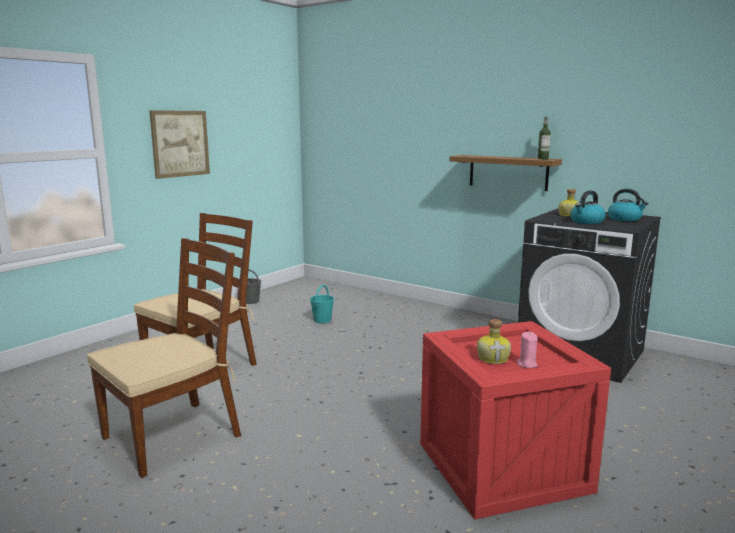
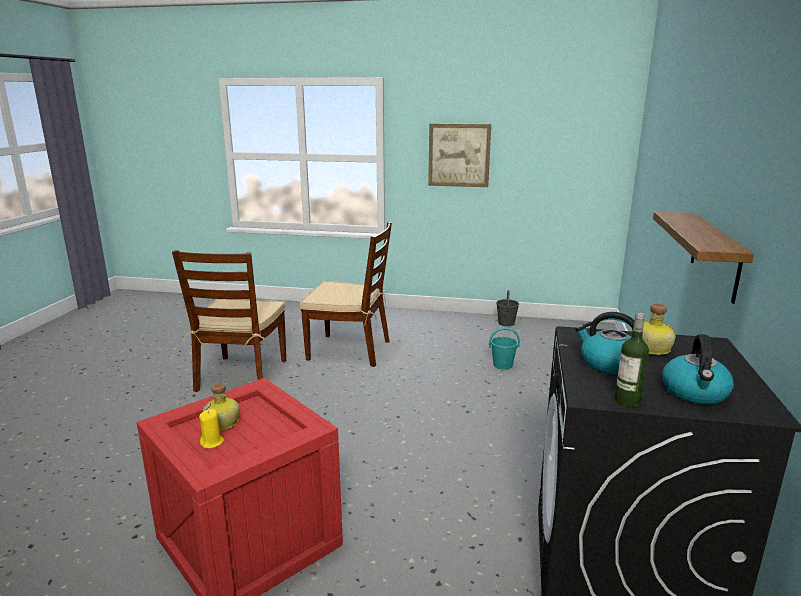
camera: 65 degrees right, 5 degrees up
(173, 436) = (242, 375): brown chair -> brown chair turned 75 degrees clockwise
(526, 364) = (212, 442): pink candle -> yellow candle
(543, 158) = (723, 244): bottle -> bottle (627, 401)

